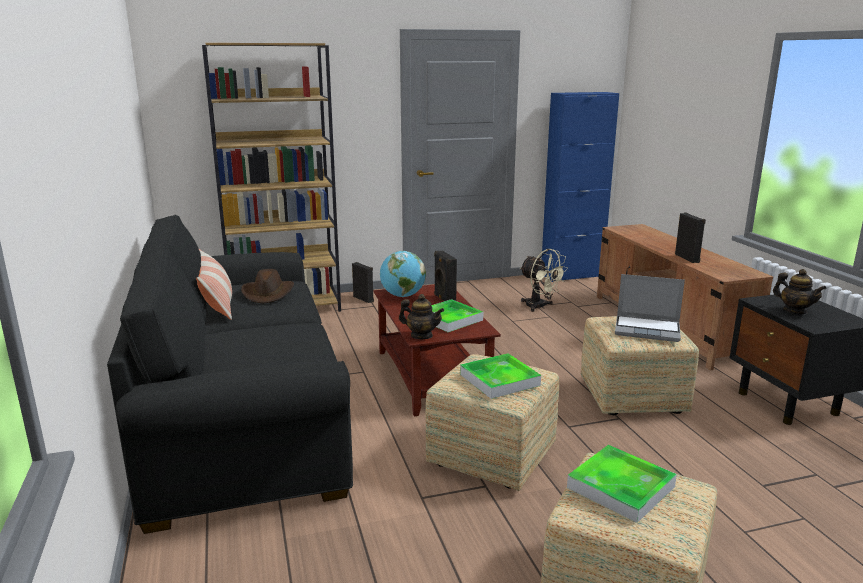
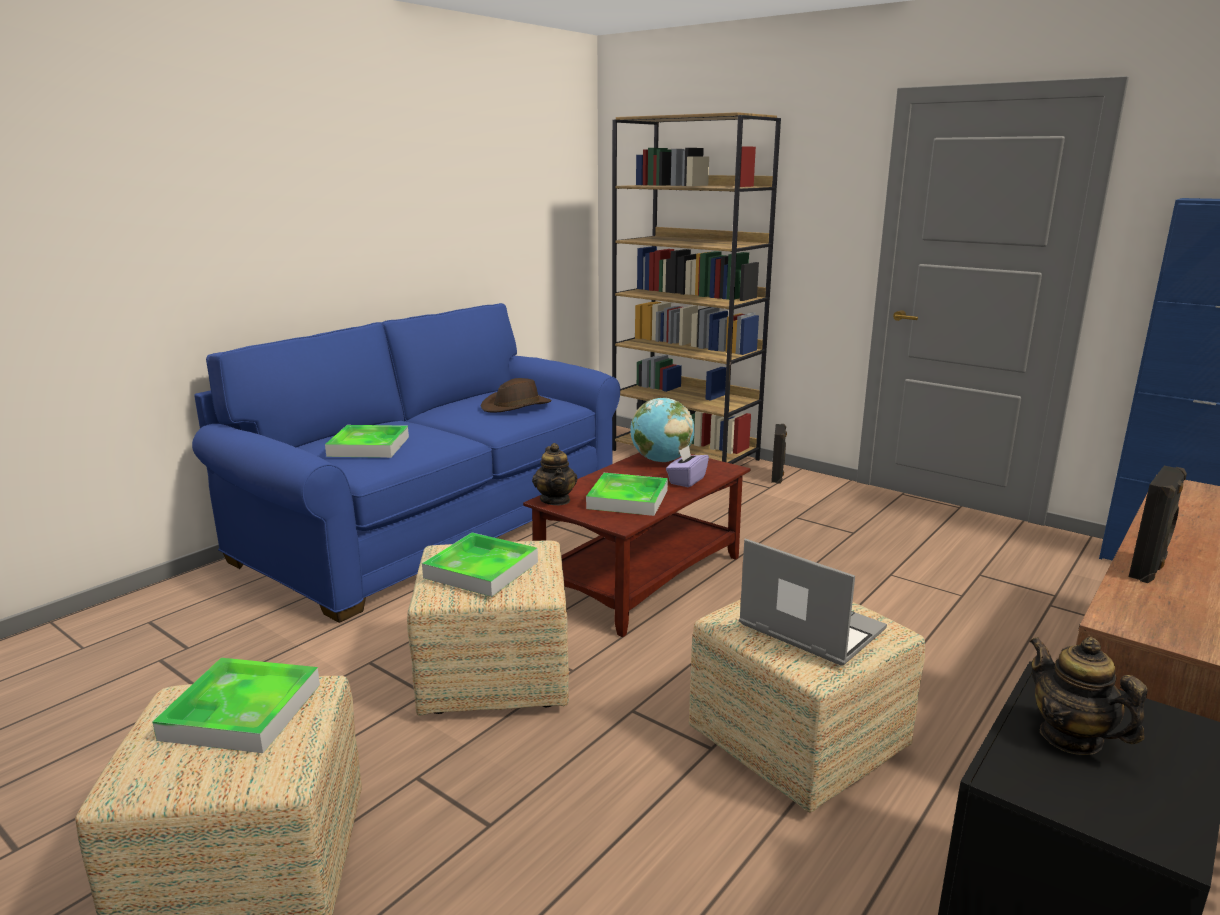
camera: 55 degrees right, 0 degrees up
(217, 302) = (468, 400): pillow -> none
(243, 419) = (435, 526): black sofa -> blue sofa
(268, 352) = (369, 446): none -> tray
(444, 299) = (686, 480): black speaker -> purple tissue box
(540, 307) = (980, 578): beige fan -> none
(648, 330) = (808, 628): laptop -> laptop turned 150 degrees clockwise
(795, 311) = (1071, 737): teapot -> teapot turned 135 degrees clockwise

